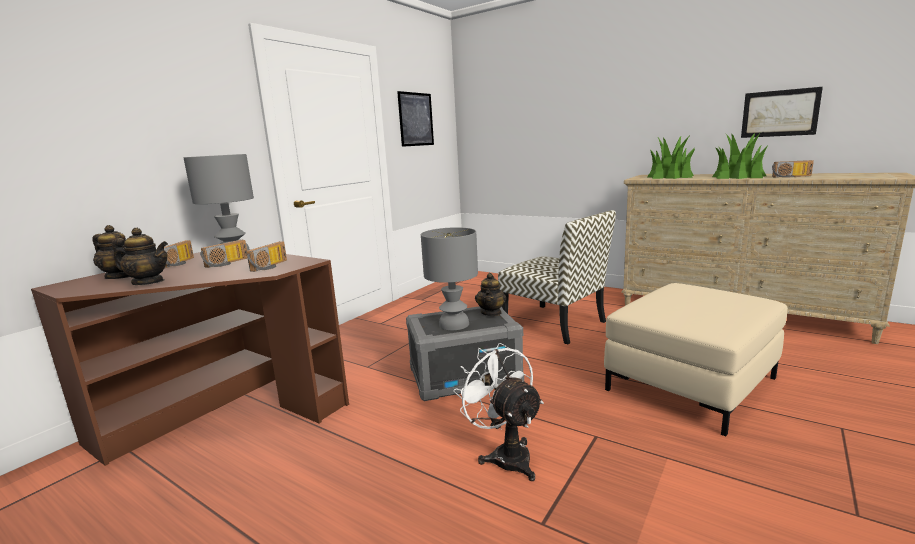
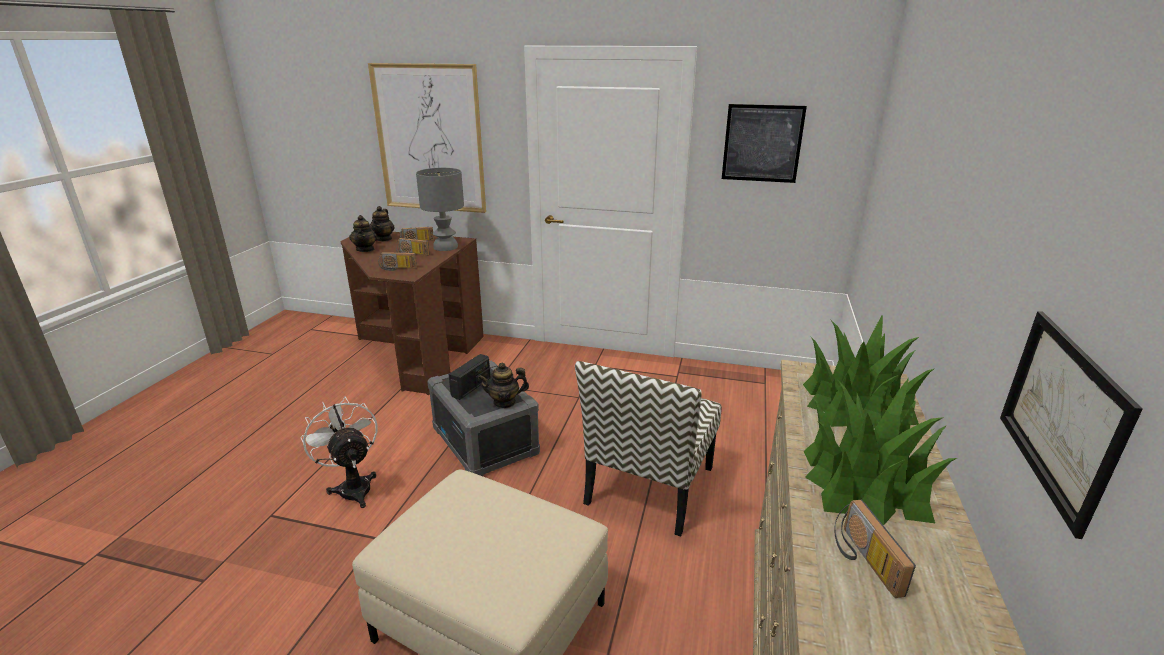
camera: 70 degrees right, 10 degrees up
(140, 127) = (429, 139): none -> picture
(453, 324) = (471, 387): grey table lamp -> radio
(505, 455) = (353, 486): white fan -> white fan turned 75 degrees counterclockwise

